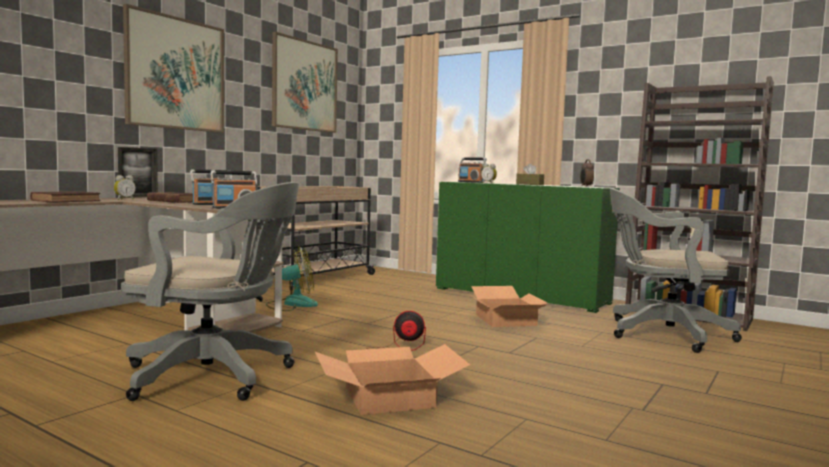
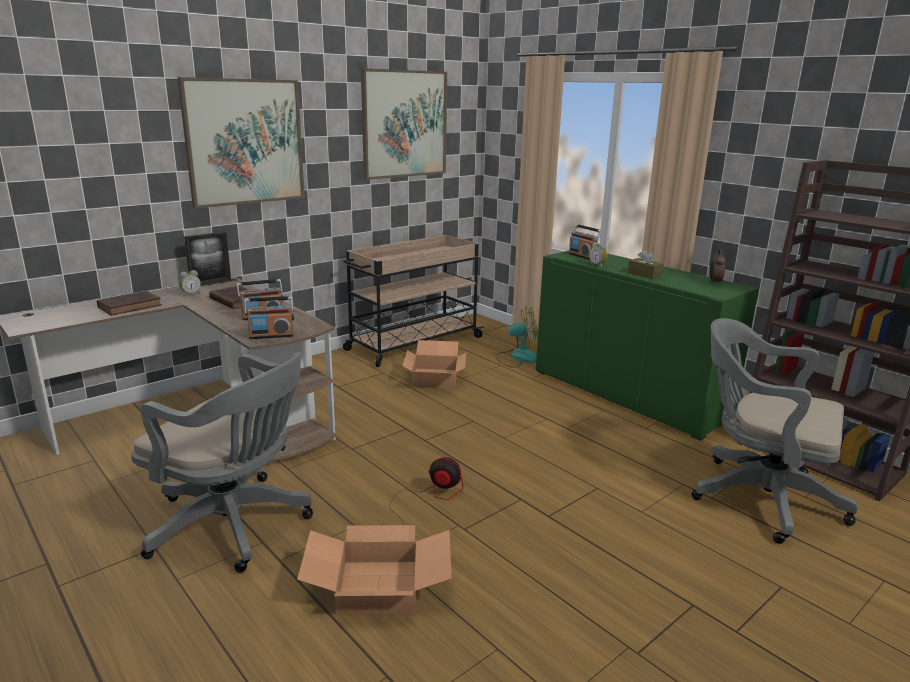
camera: 15 degrees right, 15 degrees up
(292, 304) = (366, 395): fan -> fan (518, 357)
(504, 320) = (580, 447): cardboard box -> cardboard box (434, 377)

